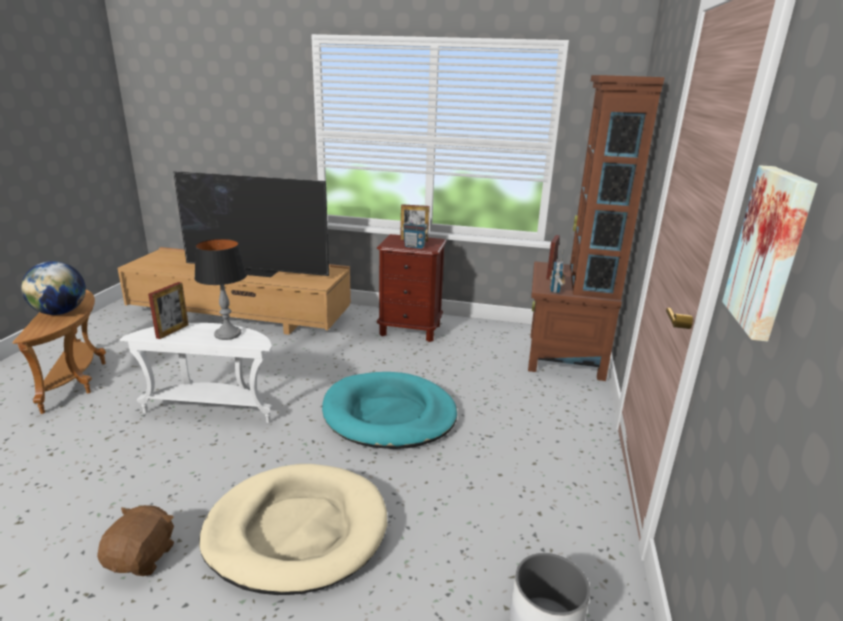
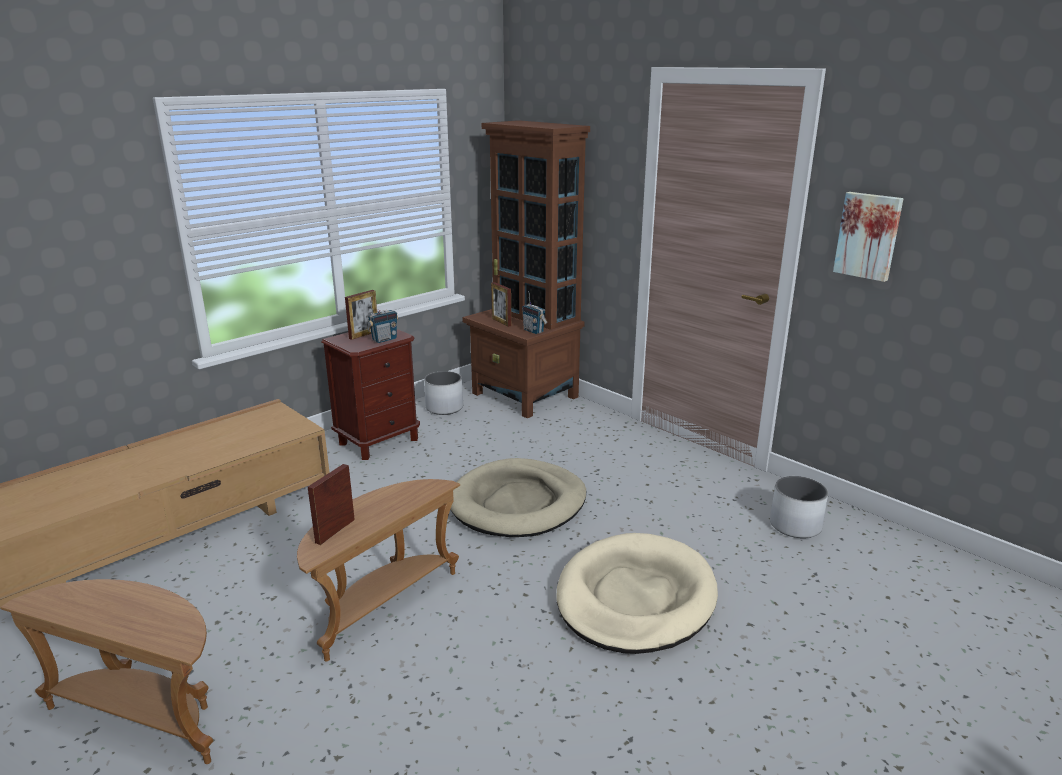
camera: 55 degrees left, 0 degrees up
(60, 312) = (130, 613): globe -> none
(142, 558) = (602, 697): brown plush toy -> none
(172, 331) = (335, 531): picture frame -> picture frame turned 120 degrees counterclockwise
(213, 408) = (381, 605): white side table -> brown side table
(227, 334) = (392, 498): table lamp -> none
(256, 271) = (188, 454): television -> none
(389, 415) = (518, 503): turquoise dog bed -> beige dog bed
(491, 333) = (444, 407): none -> white planter

